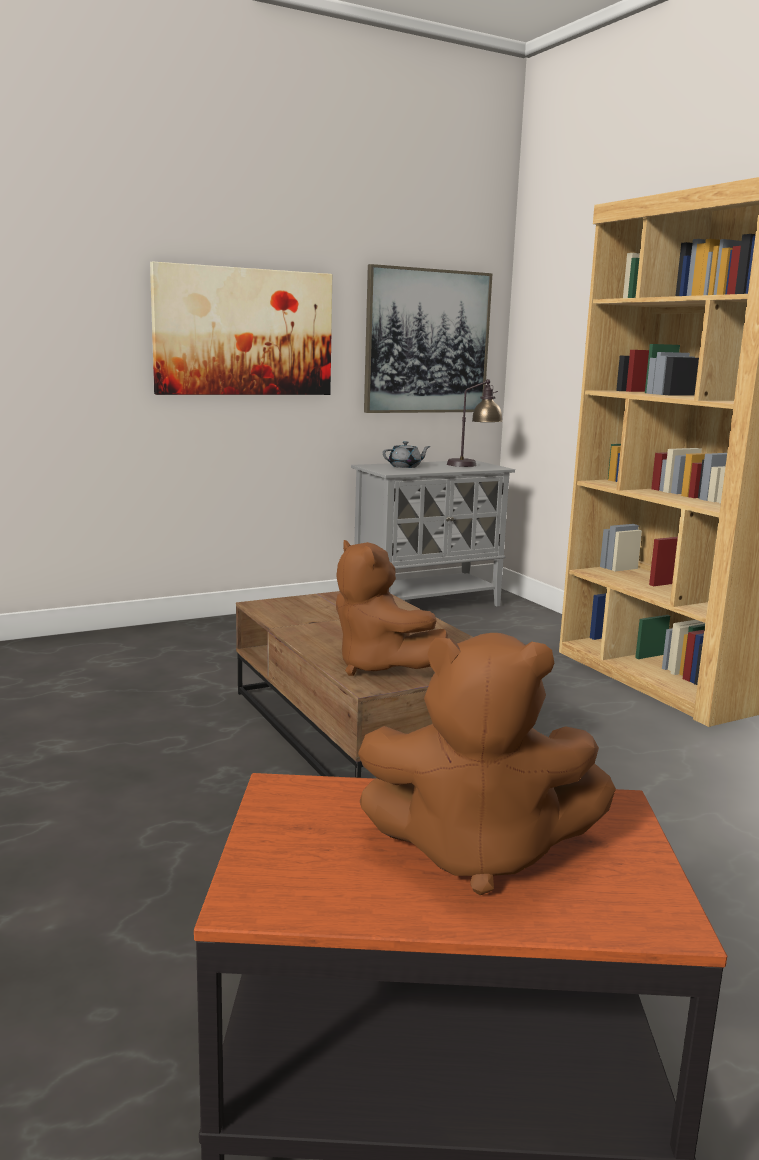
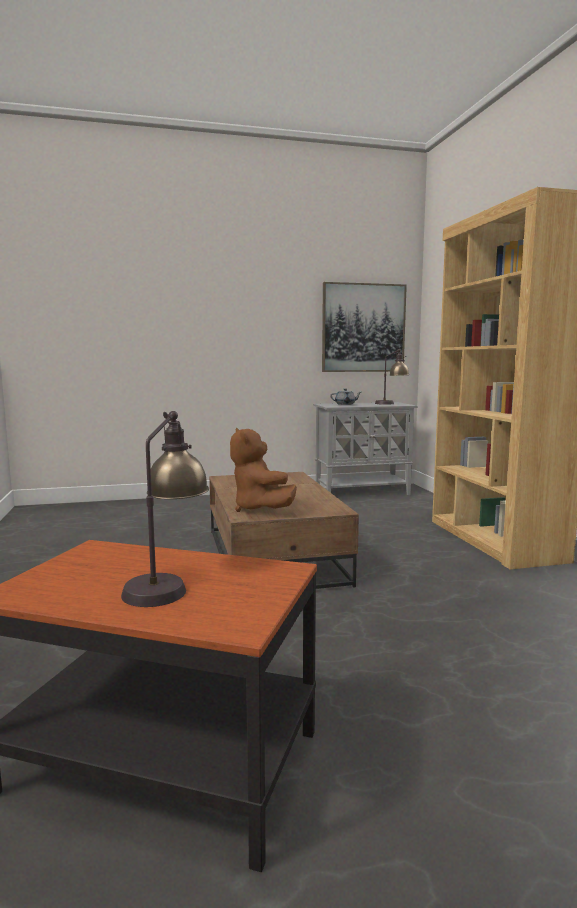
camera: 15 degrees right, 5 degrees down
(244, 332) = (245, 324): picture -> none
(477, 852) = (167, 583): brown plush toy -> table lamp

